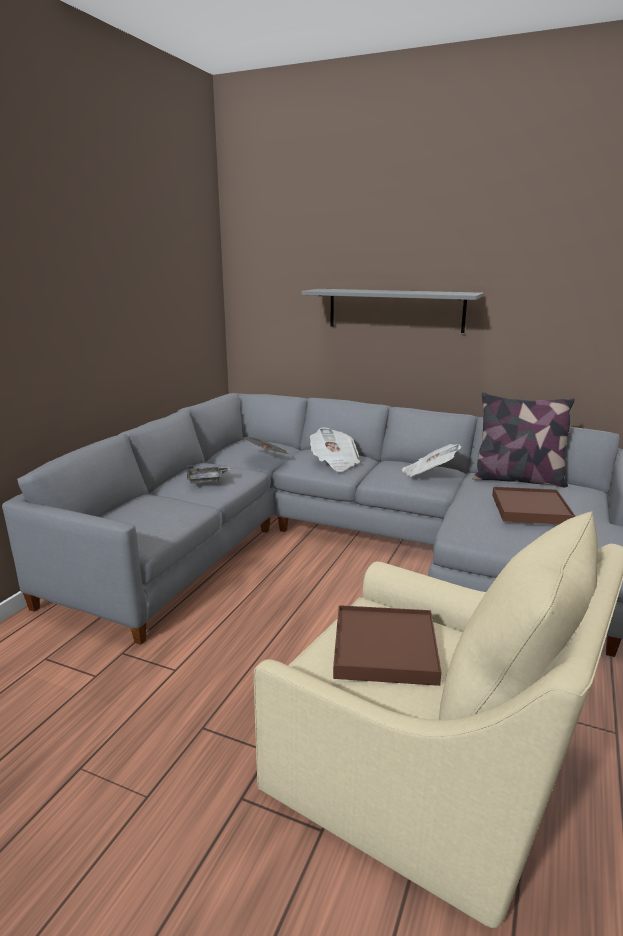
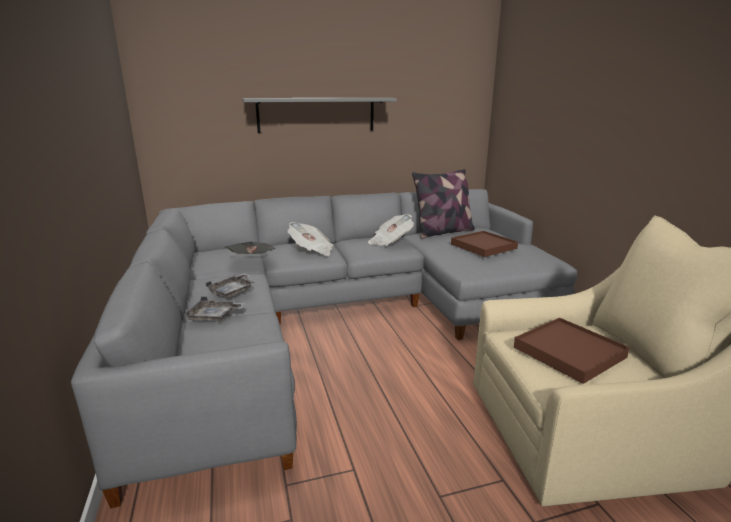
camera: 40 degrees left, 0 degrees up
(164, 496) = (214, 317): none -> grey tray

